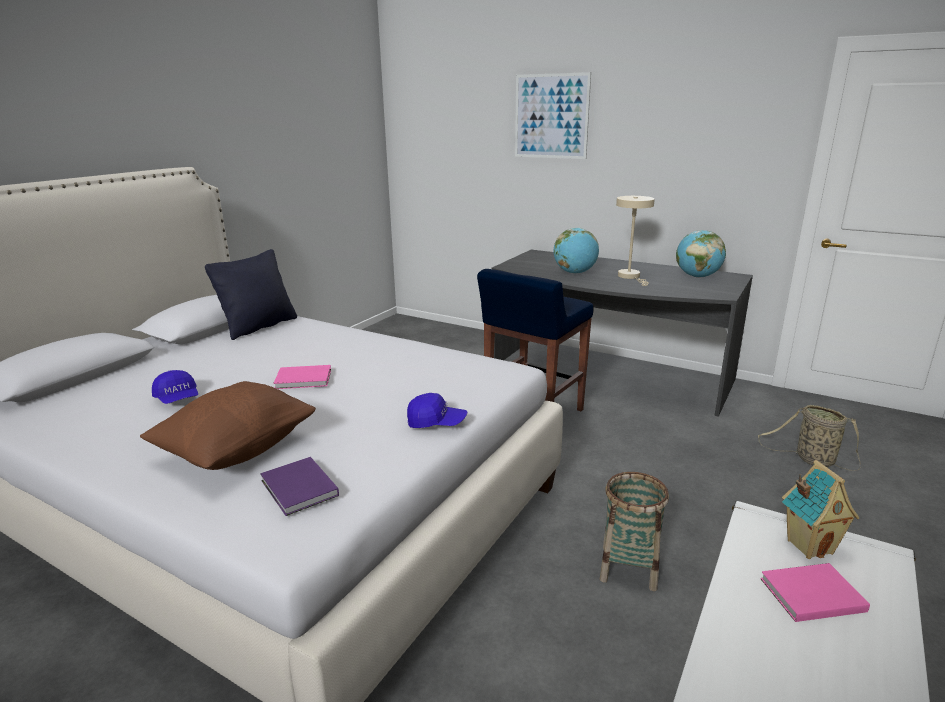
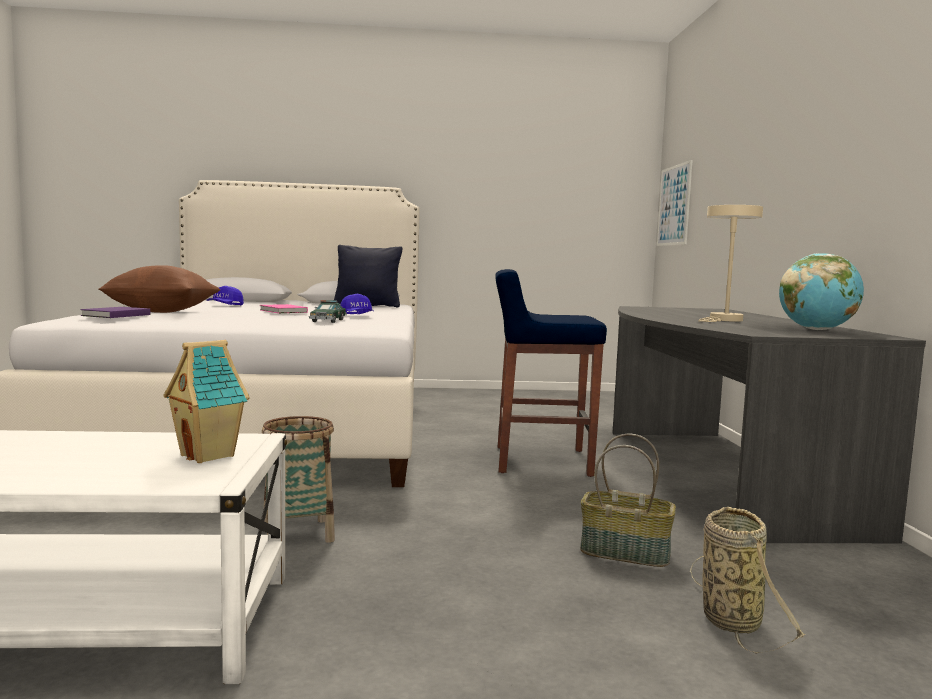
camera: 55 degrees right, 15 degrees down
(425, 376) = (328, 321): none -> toy car
(436, 423) = (243, 324): blue cap -> blue cap (357, 316)
(551, 116) = (753, 134): picture -> picture (674, 205)
(575, 273) = (677, 313): globe -> none
(719, 452) = (626, 552): none -> basket
(809, 594) = (112, 456): pink book -> none

